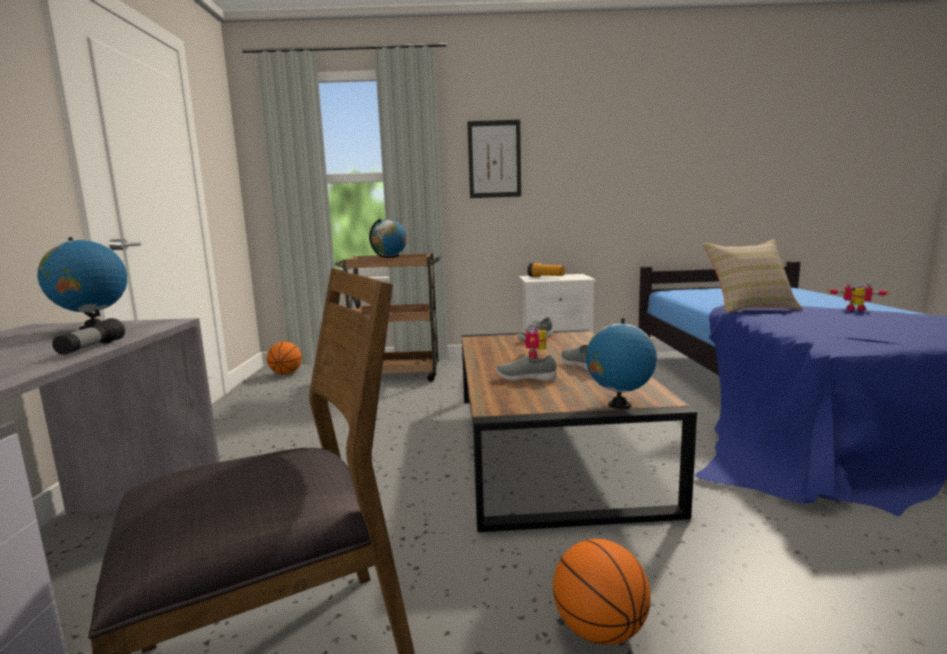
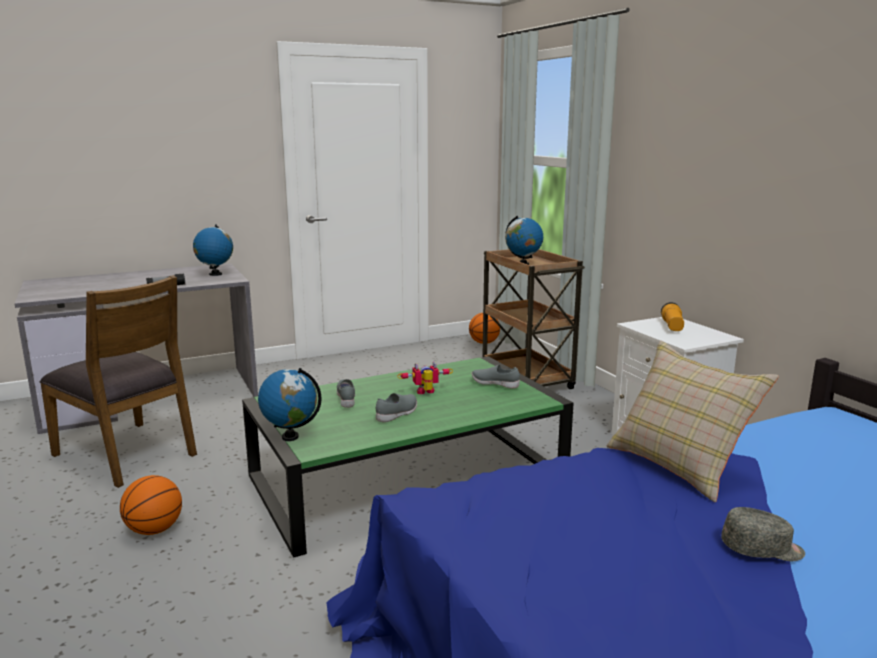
camera: 65 degrees right, 5 degrees up
(494, 159) = (672, 154): picture -> none
(549, 444) = (407, 478): brown coffee table -> green coffee table
(856, 310) = (762, 549): toy robot -> grey cap

